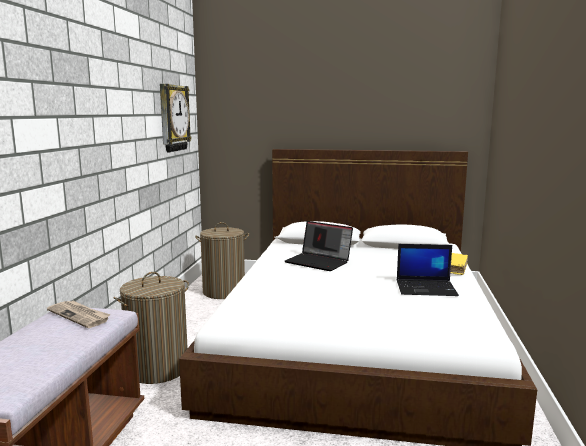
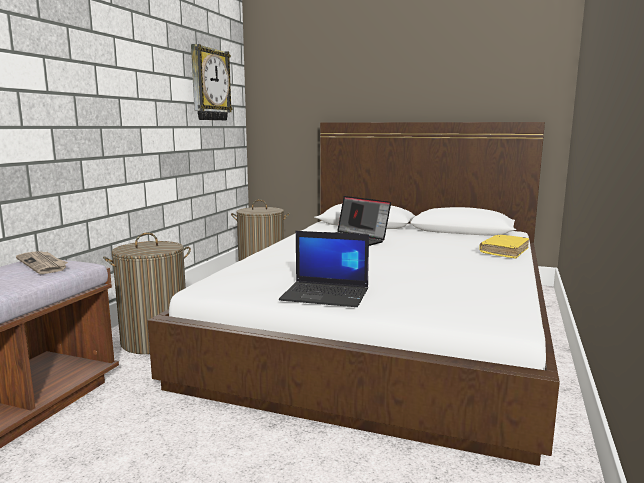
camera: 10 degrees right, 0 degrees up
(426, 288) = (462, 268): laptop -> laptop (326, 295)

